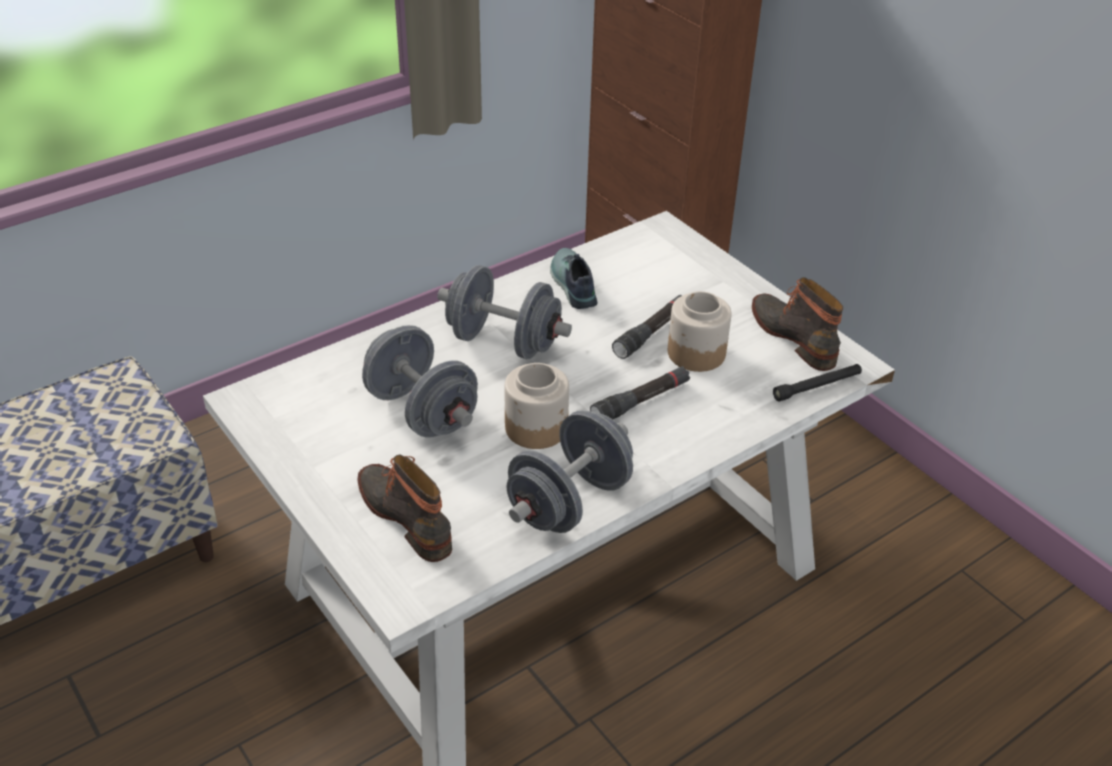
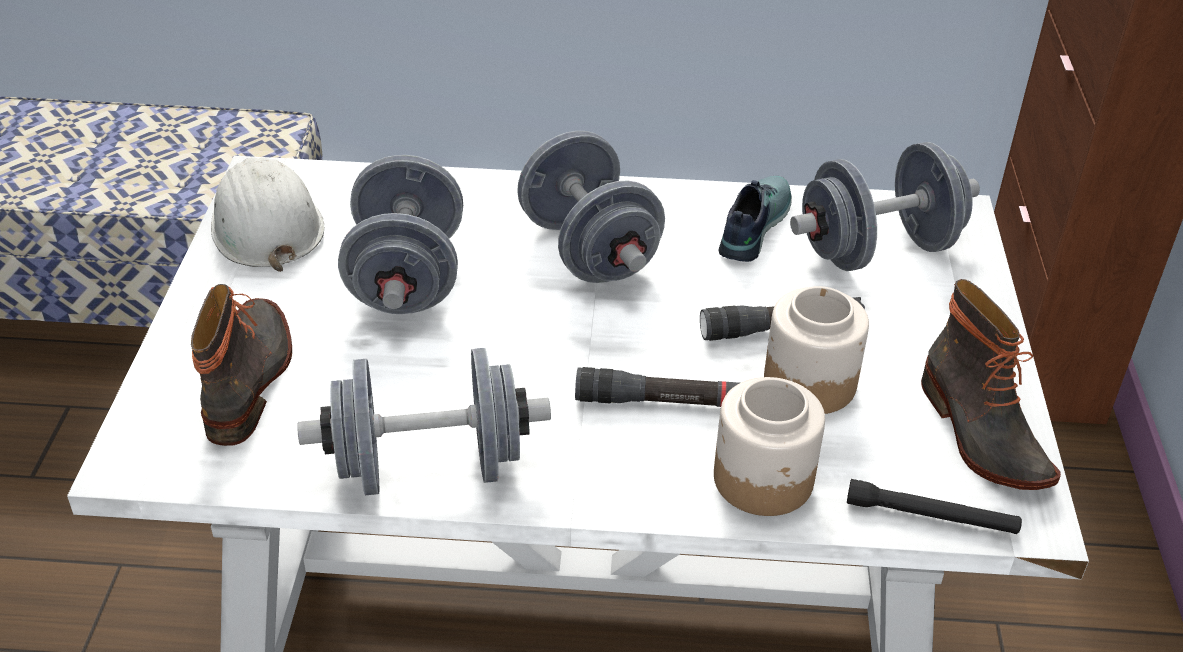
camera: 40 degrees right, 0 degrees up
(290, 427) = (265, 226): none -> white hard hat
(537, 428) = (503, 363): jar -> jar (764, 480)
(648, 267) = (877, 250): none -> grey dumbbell
(795, 337) = (980, 434): boot -> boot turned 150 degrees clockwise

